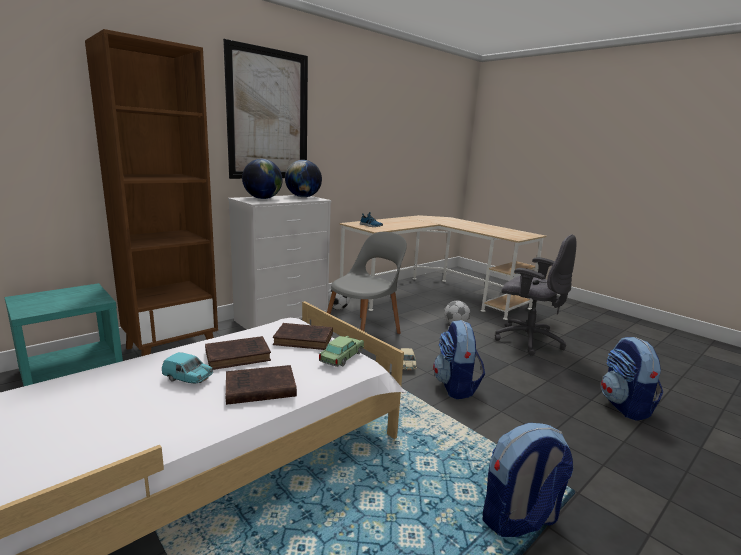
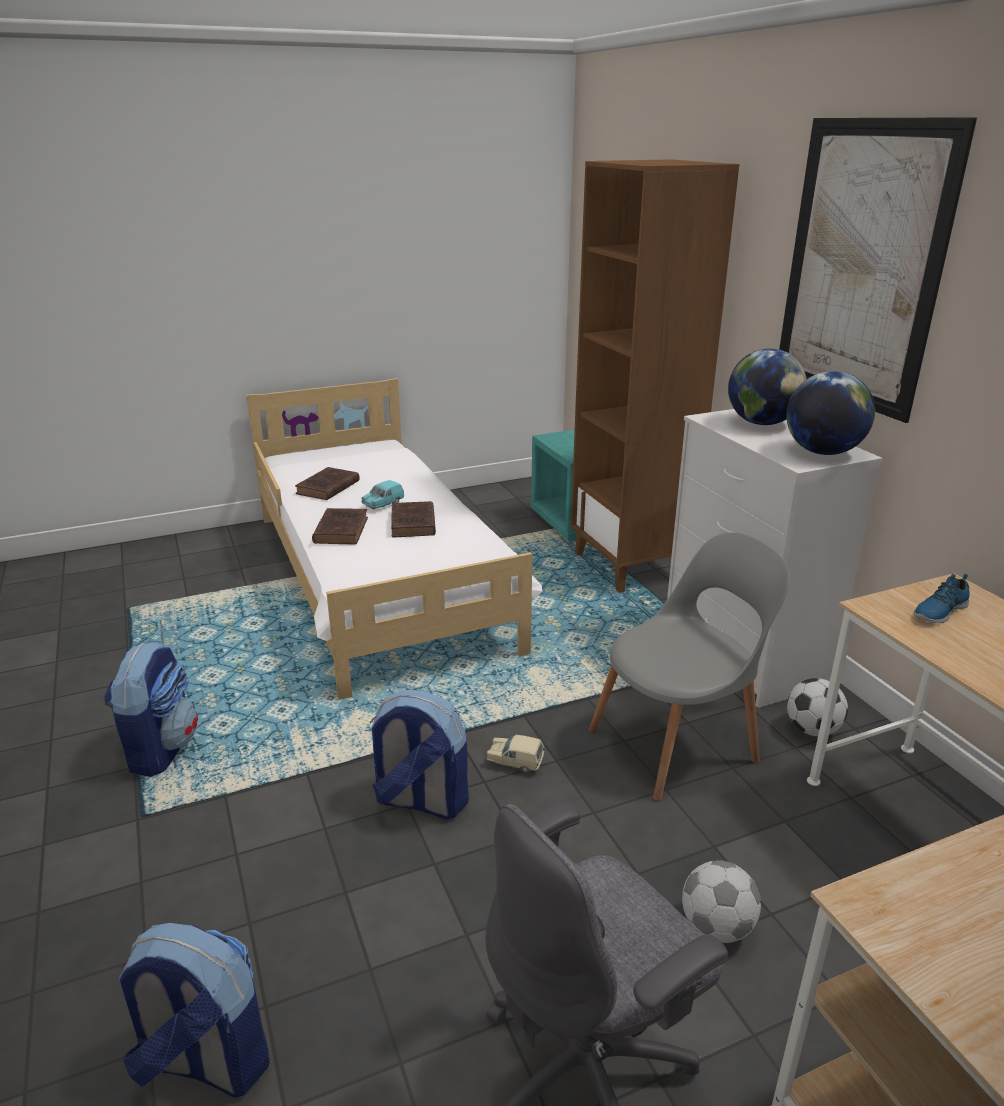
camera: 110 degrees right, 10 degrees up
(305, 340) = (432, 558): brown book -> brown book (327, 488)
(342, 357) = (371, 574): toy car -> none
(364, 331) = (678, 743): grey chair -> grey chair turned 90 degrees counterclockwise

